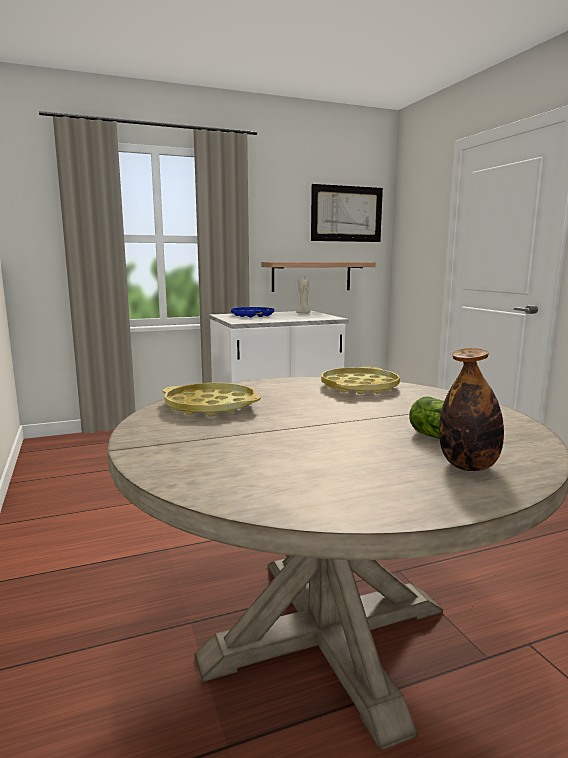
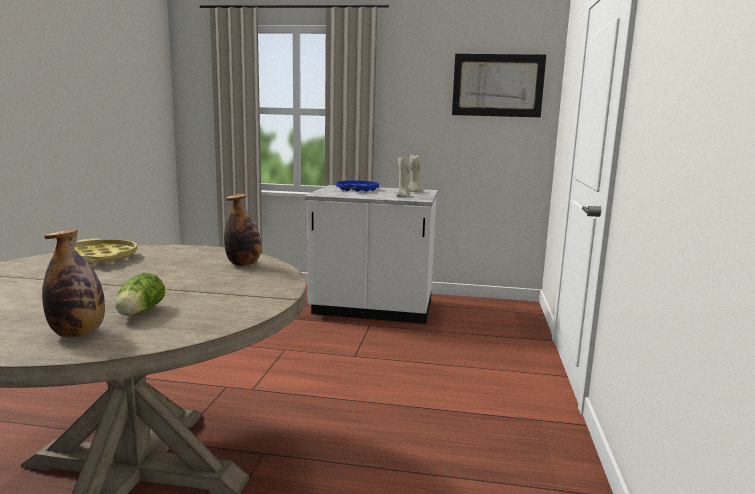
camera: 30 degrees right, 0 degrees up
(311, 276) = (451, 153): shelf -> none
(312, 317) = (403, 196): none -> beige candle
(359, 387) = (243, 264): yellow tray -> bottle

